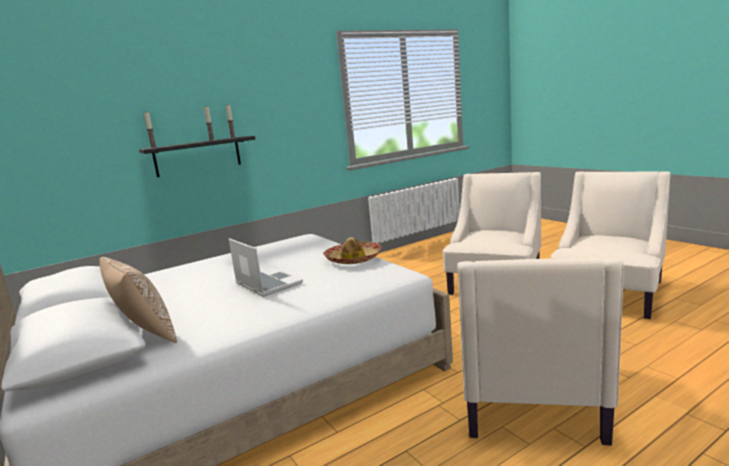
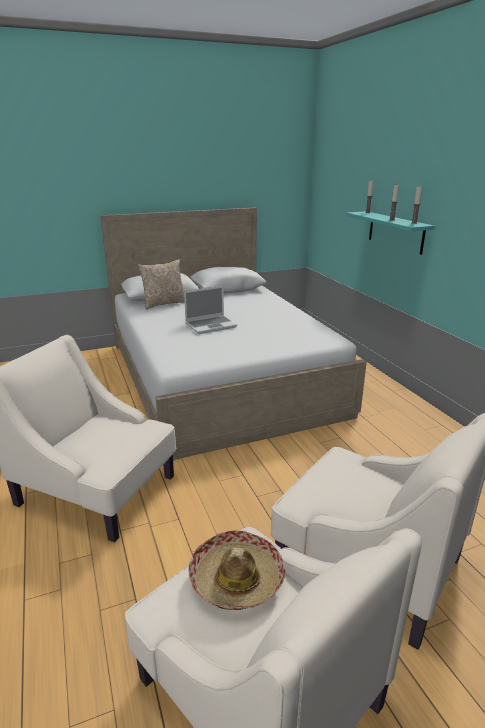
camera: 100 degrees right, 10 degrees up
(198, 156) = (395, 232): black shelf -> turquoise shelf
(353, 259) = (235, 352): hat -> hat (237, 578)

